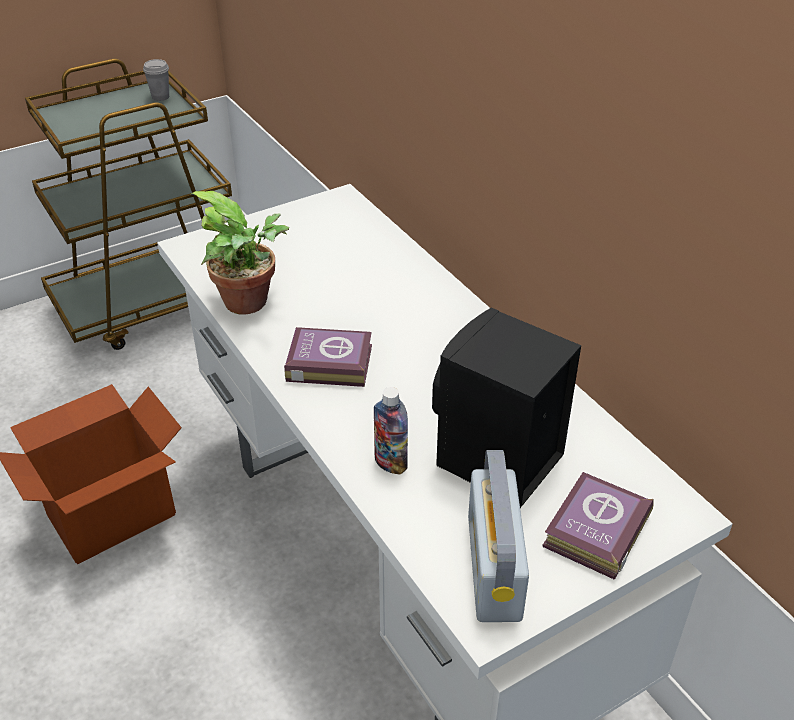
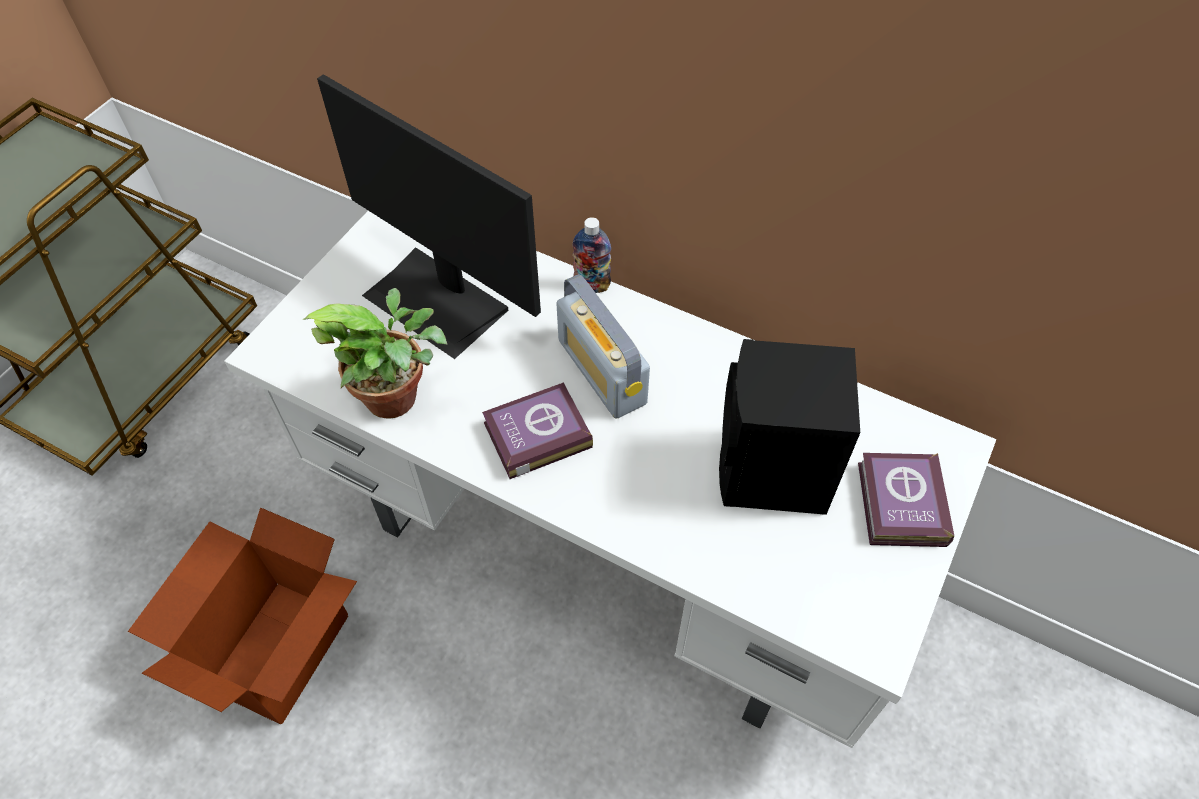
camera: 30 degrees left, 15 degrees up
(160, 97) = (58, 144): grey cup -> none
(328, 257) = (438, 300): none -> monitor
(390, 463) = (680, 525): bottle -> bottle (592, 285)
(494, 567) = (845, 589): radio -> radio (602, 372)

